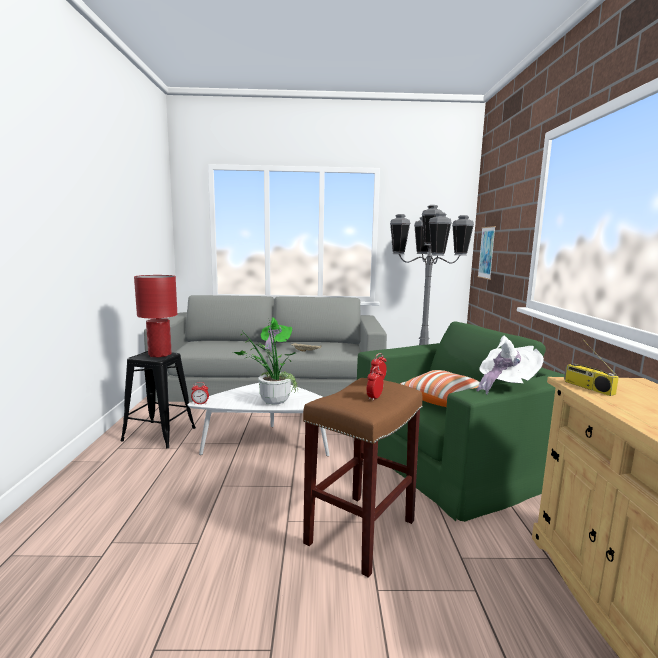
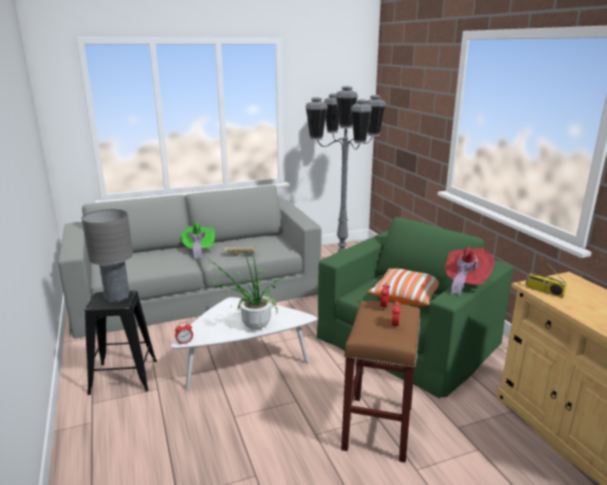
camera: 20 degrees left, 10 degrees up
(160, 354) = (117, 297): red table lamp -> grey table lamp
(486, 252) = (394, 128): picture -> none
(504, 385) = (465, 283): white hat -> red hat

